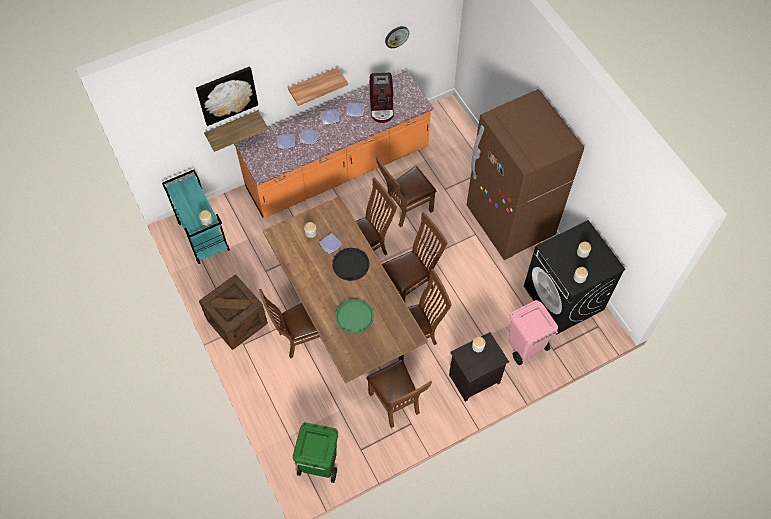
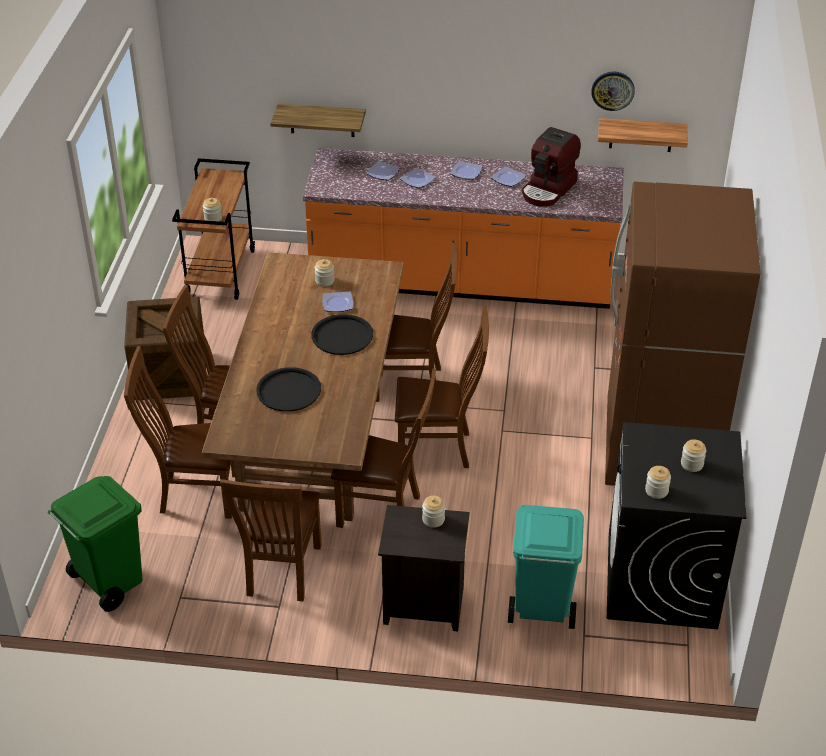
camera: 35 degrees right, 20 degrees down
(203, 236) = (220, 272): turquoise cart -> brown cart
(227, 95) = (322, 53): picture -> none
(313, 84) = (461, 108): shelf -> shelf (641, 135)
(354, 316) = (288, 390): green tray -> black tray
(405, 209) = (514, 364): brown chair -> brown chair (194, 494)
(525, 347) = (541, 608): pink trash can -> turquoise trash can

